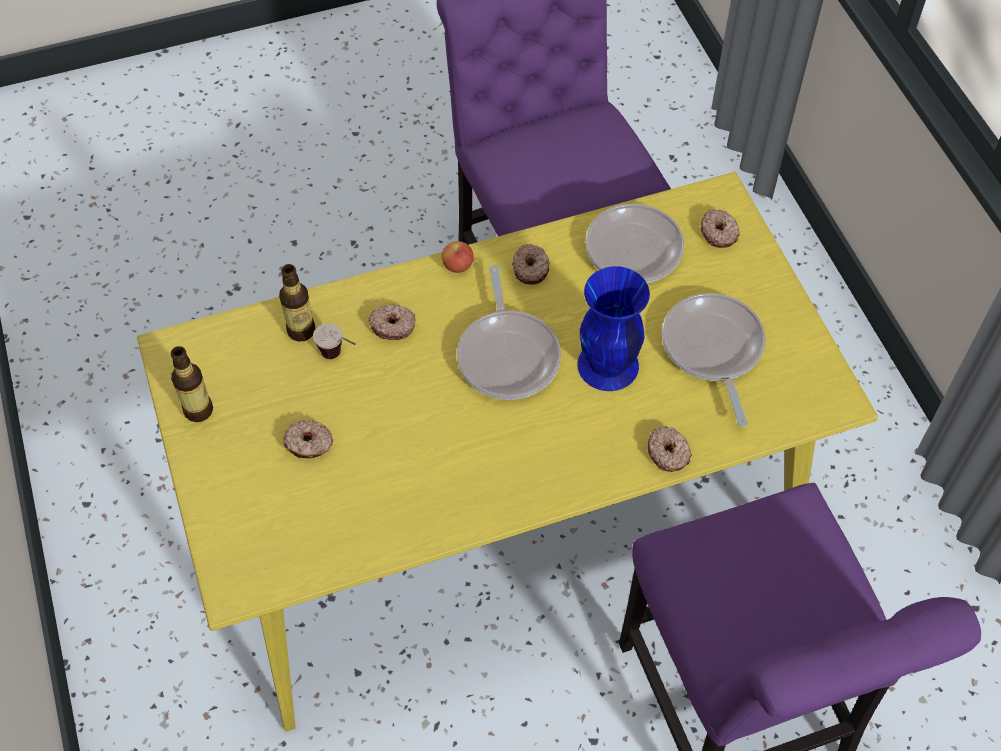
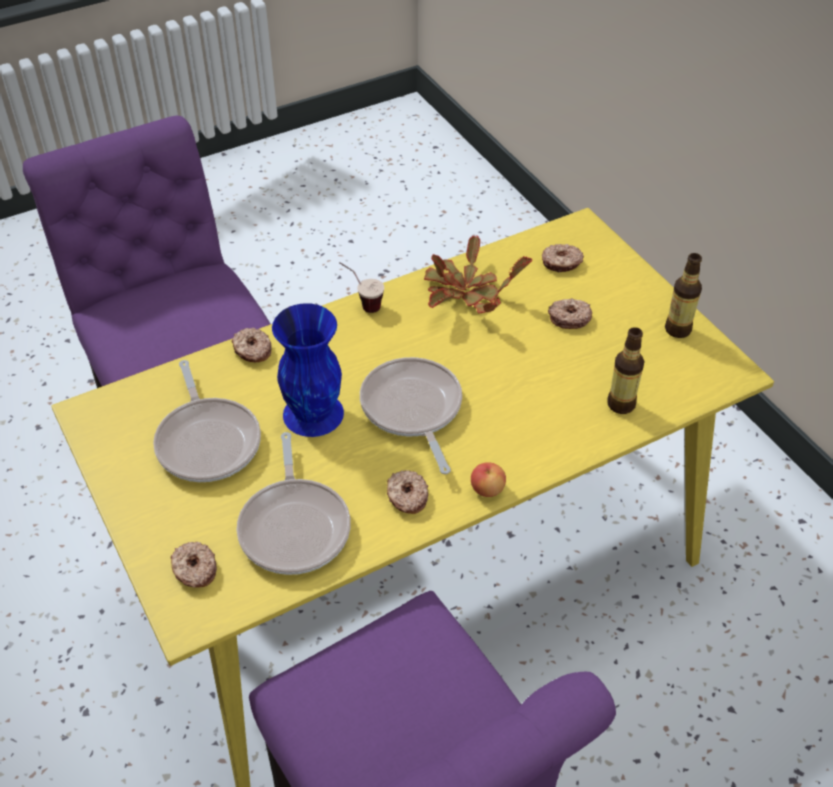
camera: 170 degrees right, 10 degrees down
(339, 357) = (573, 386): cup -> cup (362, 303)
(392, 325) = (534, 420): donut -> donut (561, 263)
(415, 498) = (465, 293): none -> potted plant

